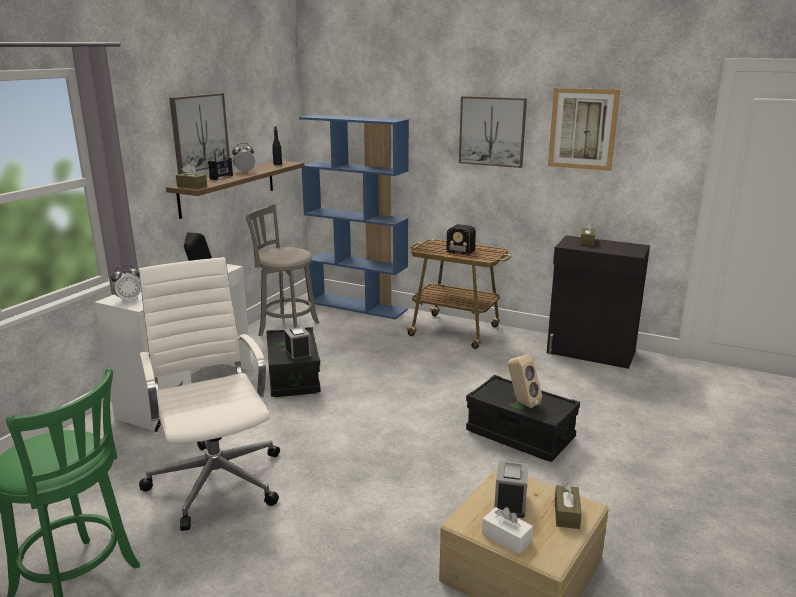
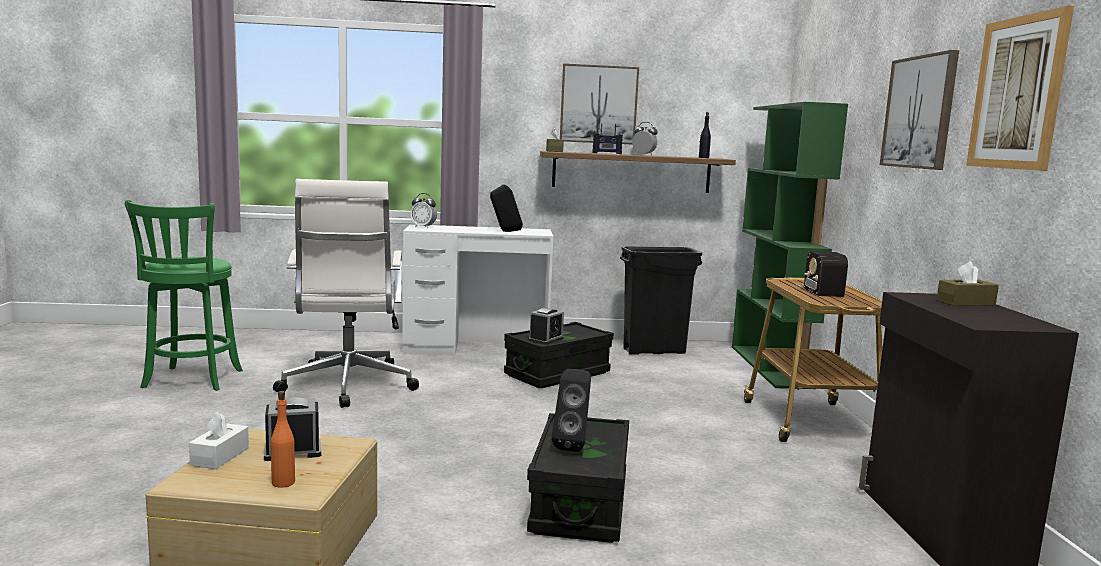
camera: 60 degrees right, 10 degrees down
(216, 479) = (347, 386): white office chair -> white office chair turned 135 degrees clockwise
(286, 328) = (654, 351): grey stool -> black trash can
(358, 306) = (771, 366): blue bookcase -> green bookcase
(521, 403) = (573, 445): beige speaker -> black speaker
(566, 514) = (283, 482): brown tissue box -> orange bottle

